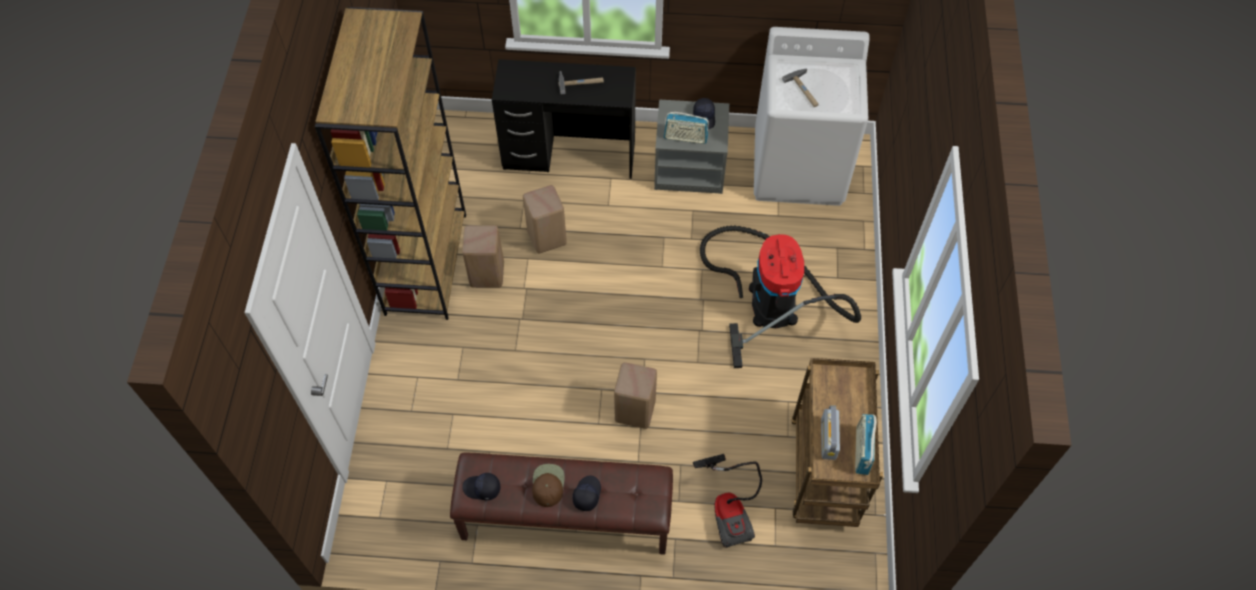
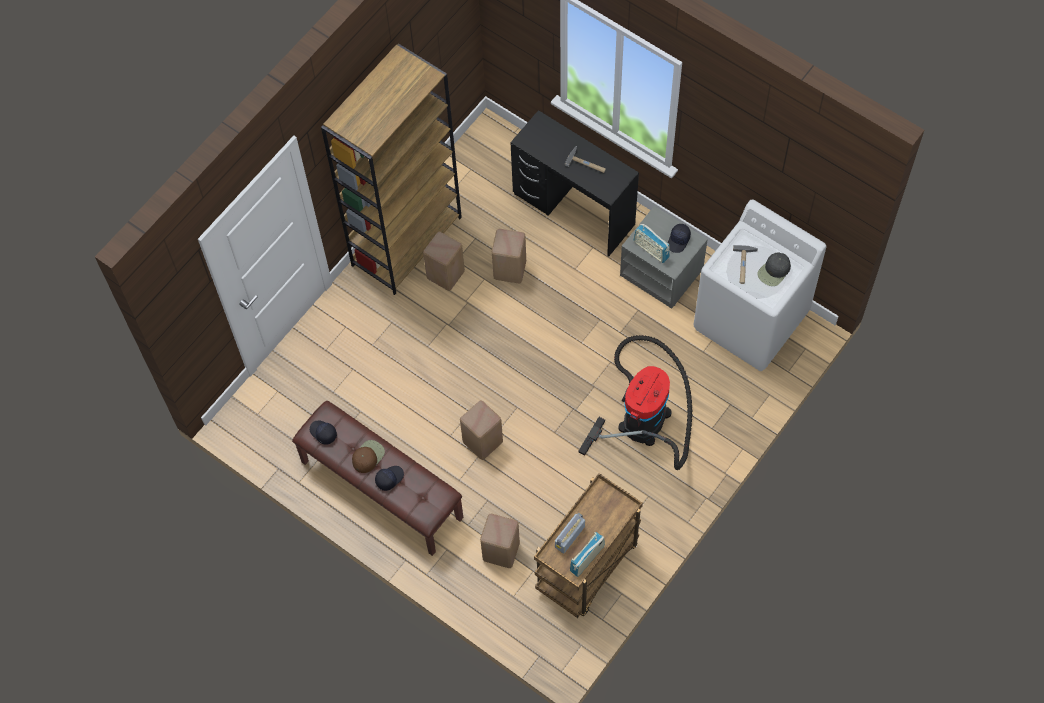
camera: 35 degrees right, 5 degrees up
(729, 509) = (500, 552): vacuum cleaner -> beige stool
(835, 81) = (774, 271): none -> black cap

